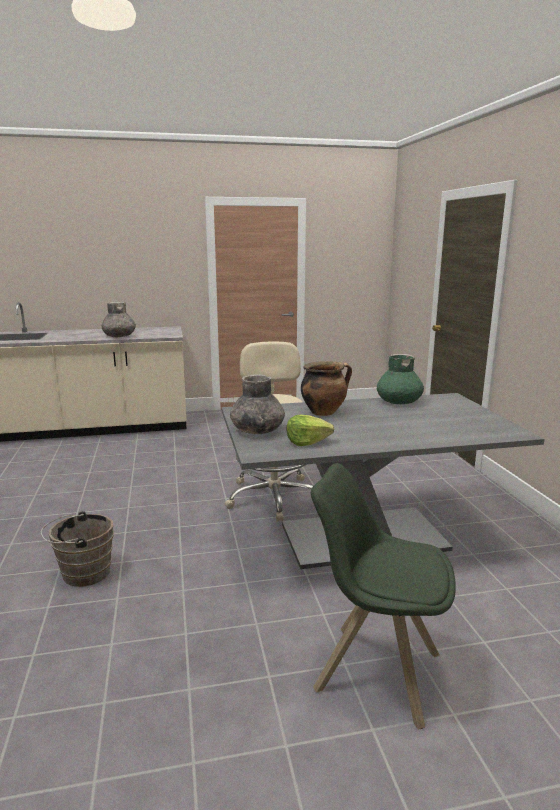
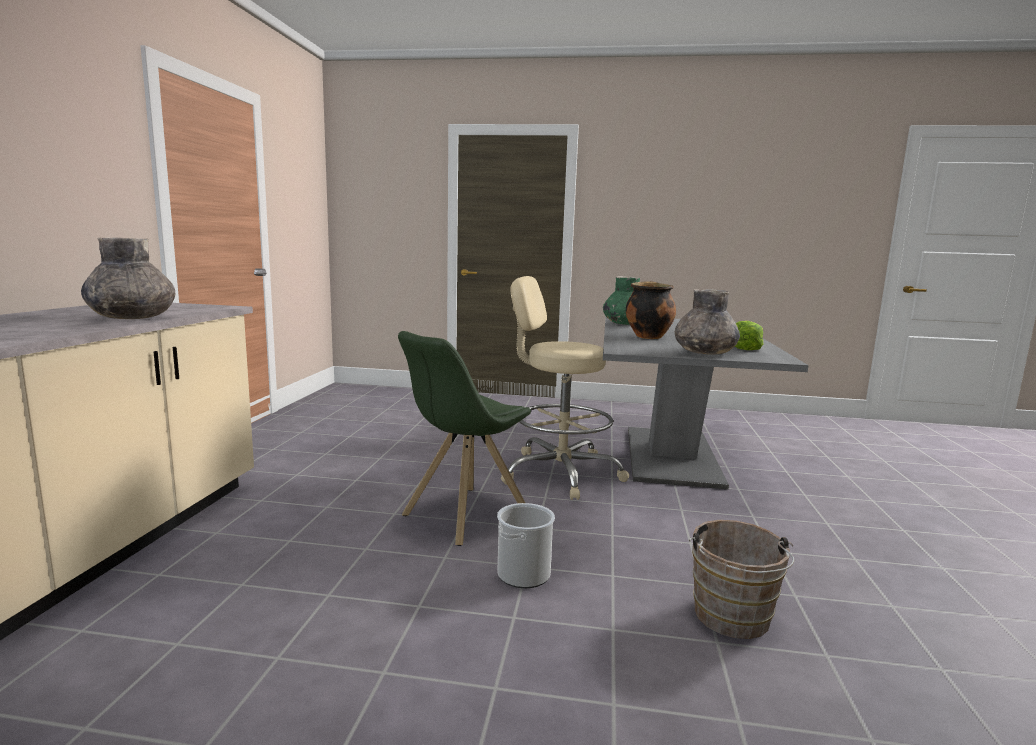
camera: 70 degrees left, 5 degrees down
(119, 508) = (523, 574): none -> bucket
(377, 672) = (877, 492): green chair -> green chair (465, 515)

